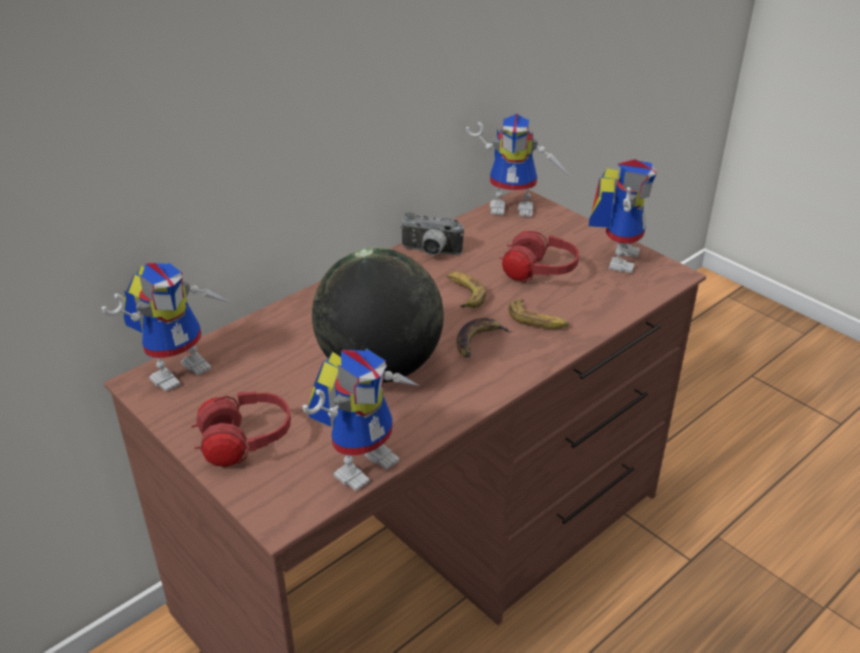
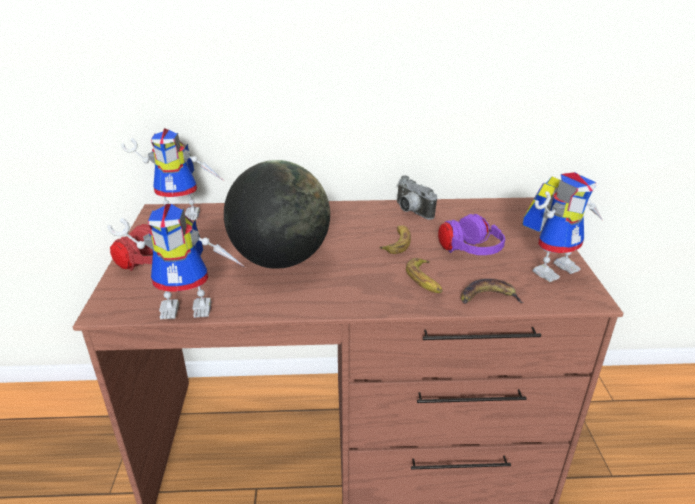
camera: 40 degrees right, 5 degrees down
(479, 341) = (364, 274): banana -> banana (487, 297)
(515, 207) = (513, 207): toy robot -> none
(538, 274) = (469, 253): red headphones -> purple headphones

